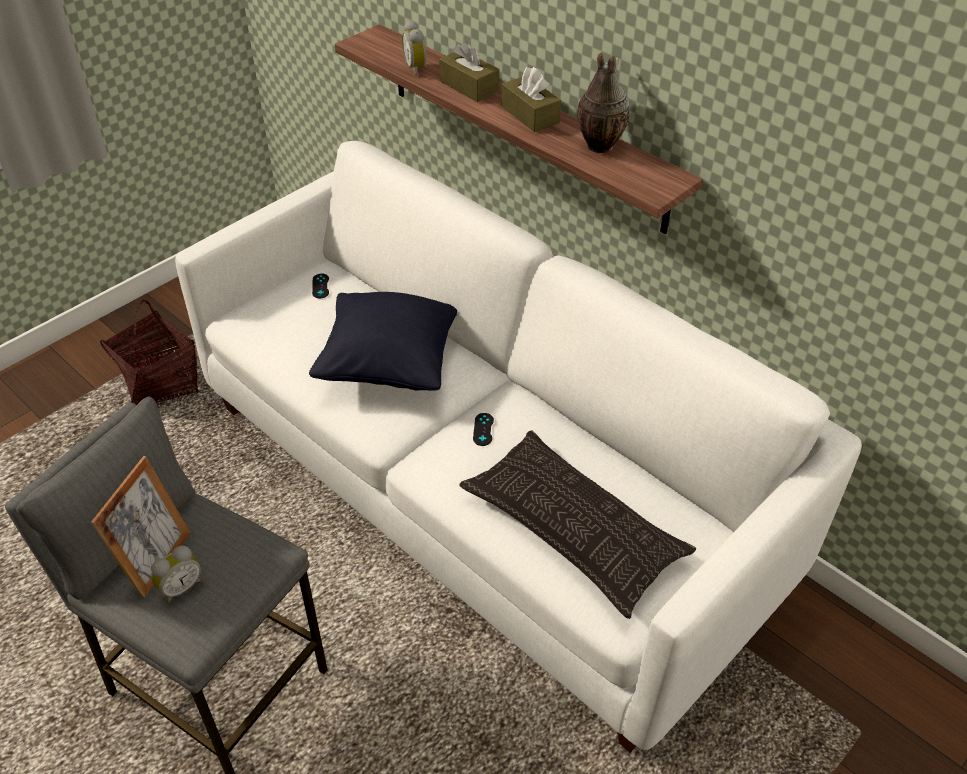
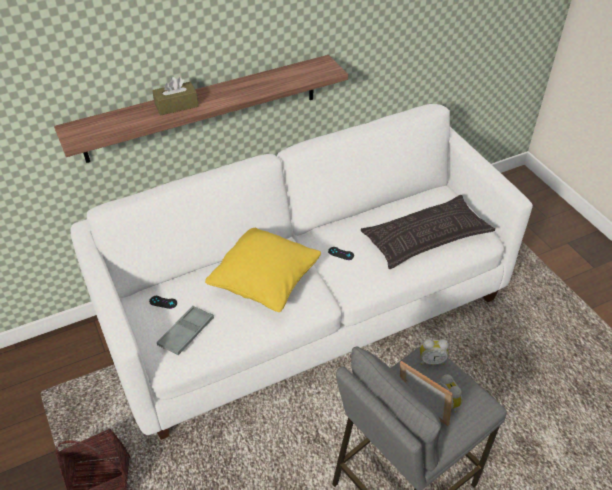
camera: 70 degrees left, 0 degrees up
(277, 319) = (186, 333): none -> grey tray
(388, 365) = (265, 283): black pillow -> yellow pillow
(417, 68) = (135, 121): alarm clock -> alarm clock (431, 360)
(530, 115) = (227, 91): brown tissue box -> none
(598, 146) = (278, 77): vase -> none

